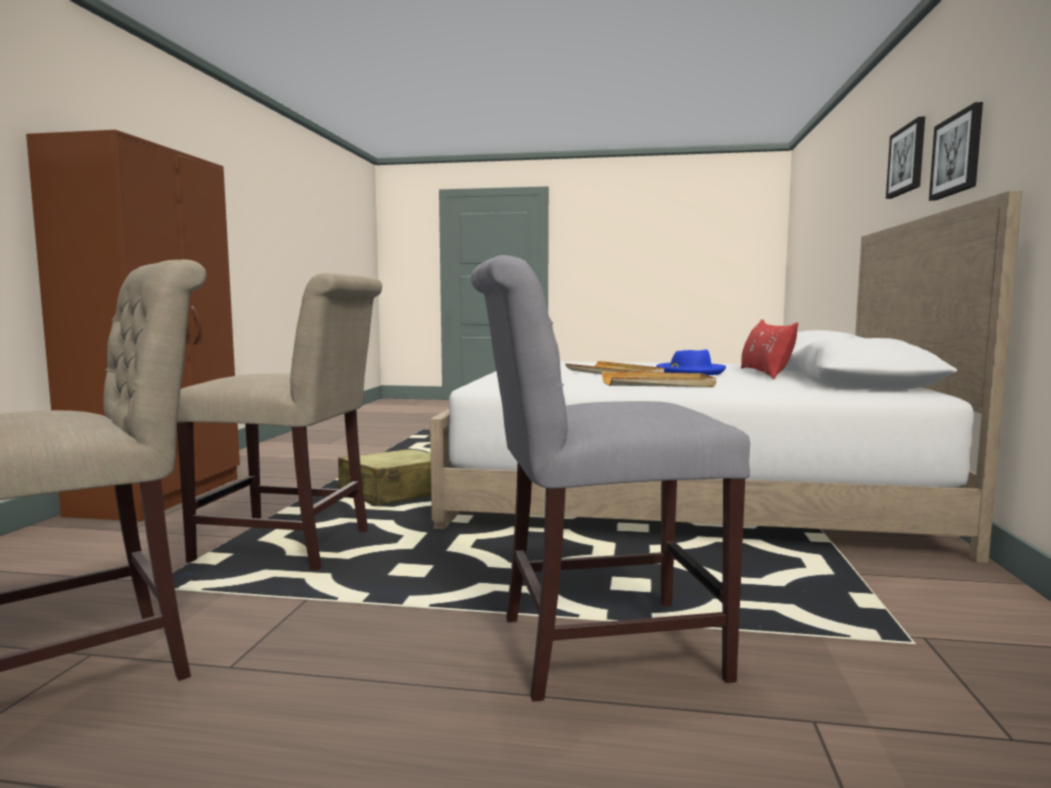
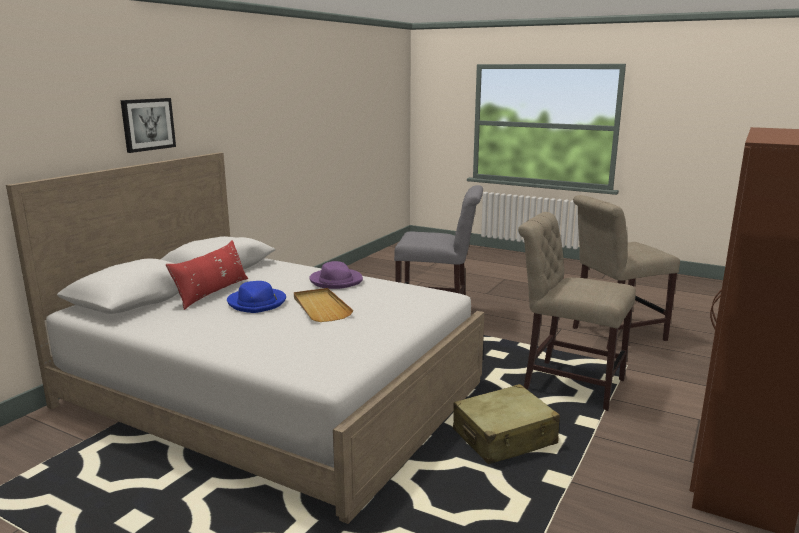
camera: 160 degrees left, 10 degrees up
(657, 384) = (336, 281): beige tray -> purple hat
(907, 159) = (65, 115): picture -> none

